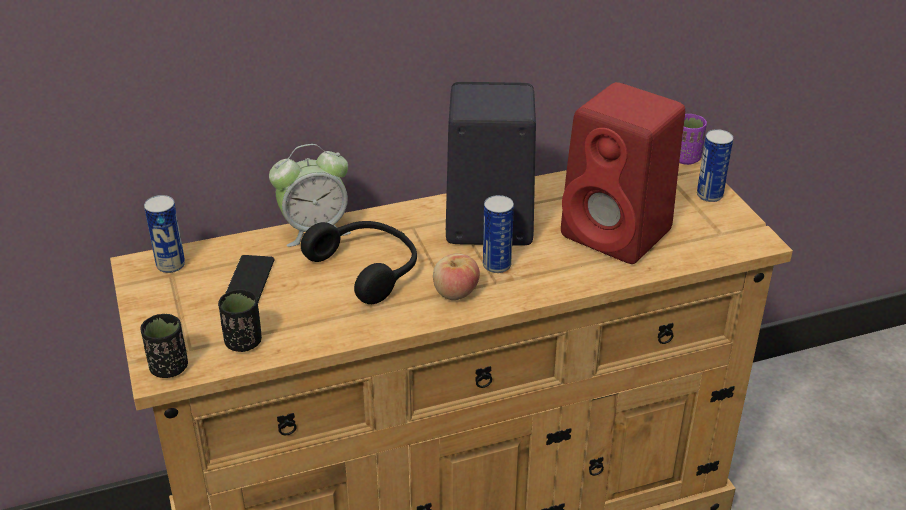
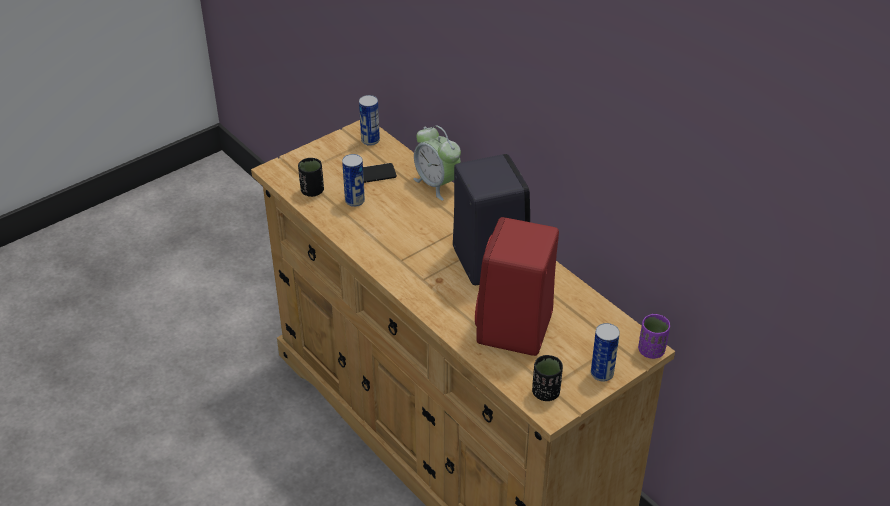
camera: 70 degrees right, 5 degrees up
(169, 368) = (279, 172): black cup -> black cup (546, 392)
(368, 268) = (407, 218): black headphones -> none
(455, 293) = (401, 263): apple -> none
(497, 265) = (442, 275): can -> can (355, 201)

